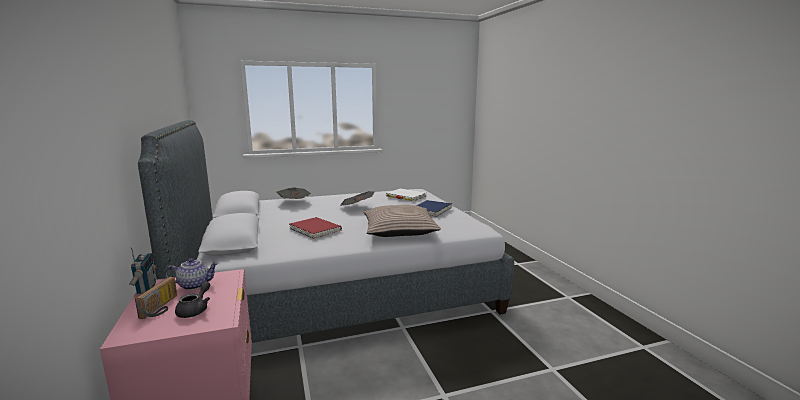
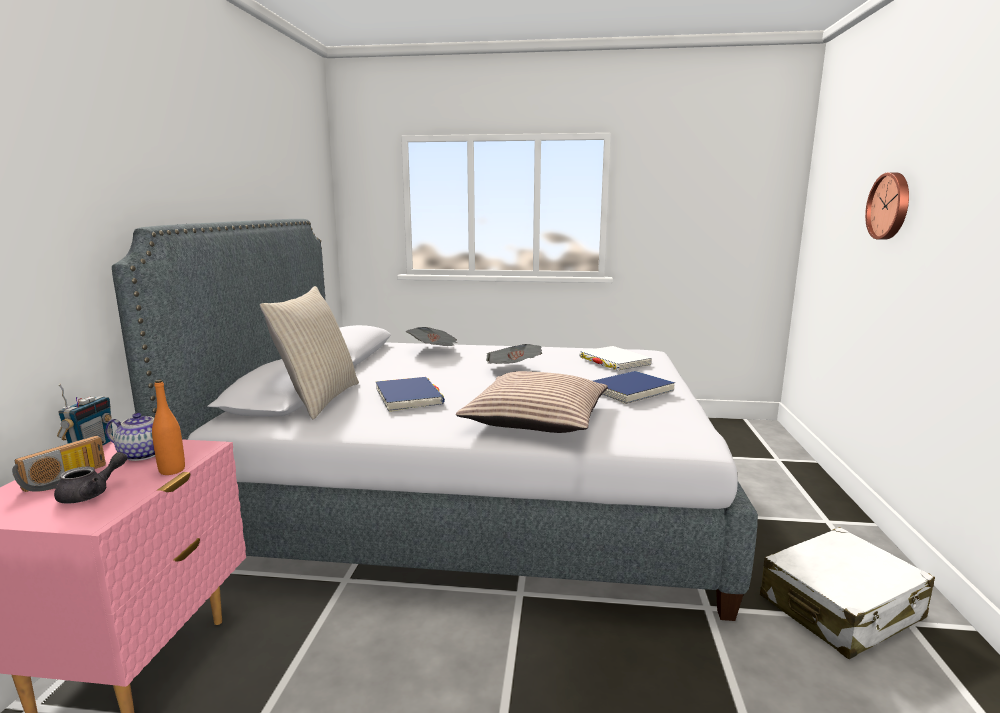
camera: 25 degrees right, 0 degrees up
(230, 289) = (172, 470): none -> orange bottle
(258, 239) = (318, 399): none -> beige pillow
(315, 230) = (408, 397): red book -> blue book
(528, 108) = (890, 206): none -> wall clock
(542, 298) = (841, 608): none -> white suitcase

